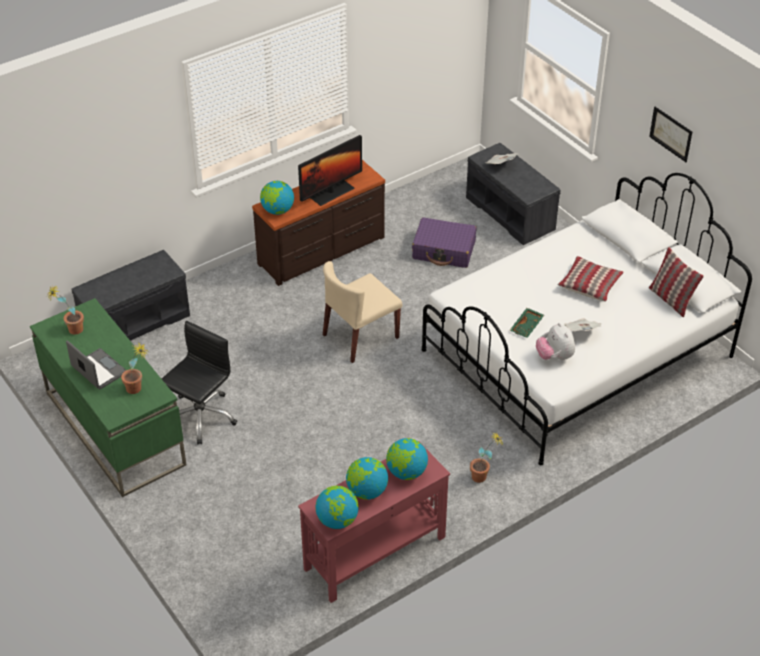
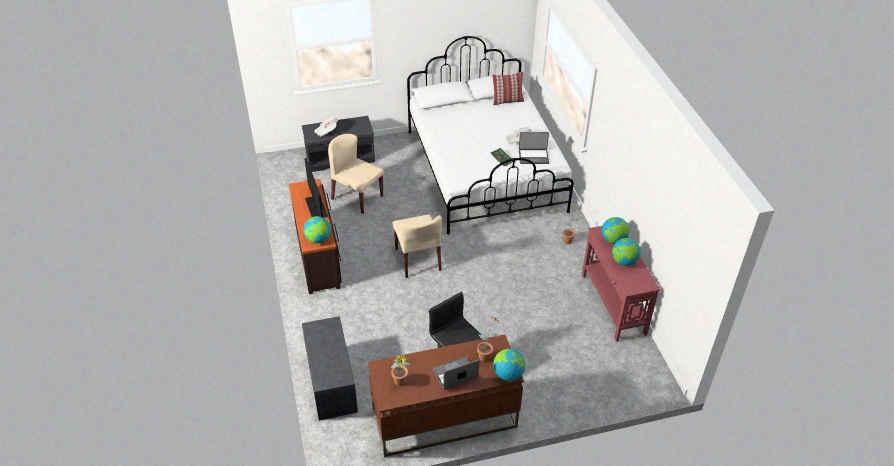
camera: 70 degrees left, 0 degrees up
(114, 428) = (443, 418): green desk -> brown desk
(337, 520) = (644, 281): globe -> globe (508, 374)
(444, 250) = (357, 197): purple suitcase -> beige chair
(554, 356) = (533, 156): plush toy -> laptop
(589, 284) = (478, 125): pillow -> none
(671, 134) = (440, 22): picture -> none

